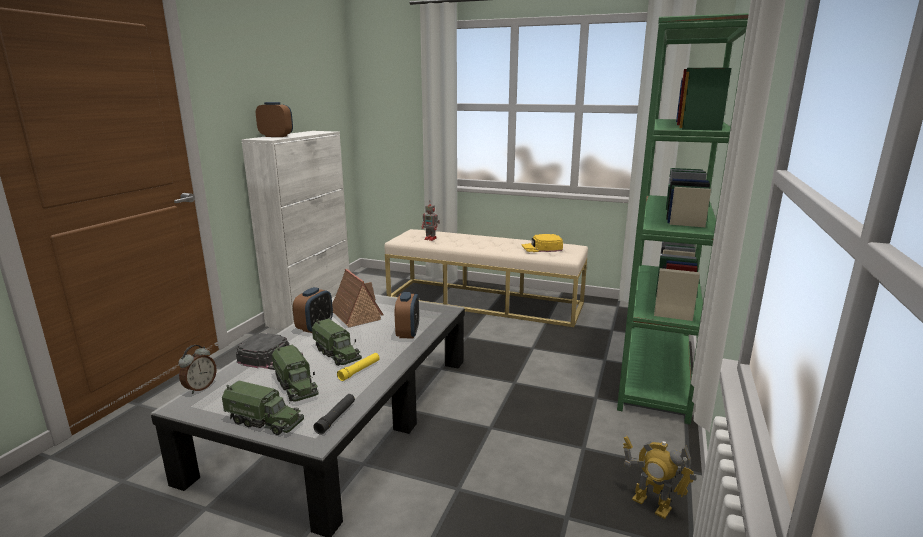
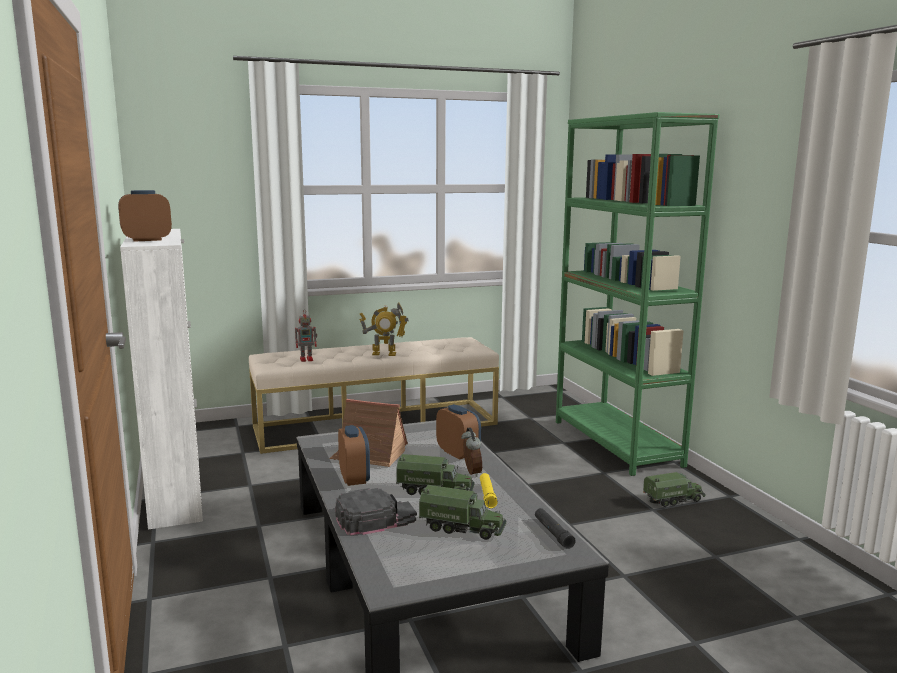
camera: 40 degrees left, 5 degrees down
(200, 388) = (367, 569): alarm clock -> alarm clock (471, 473)
(265, 421) = (503, 562): toy truck -> toy truck (673, 500)
(542, 248) = (441, 346): yellow cap -> none
(651, 504) = (743, 525): toy robot -> toy robot (384, 354)

